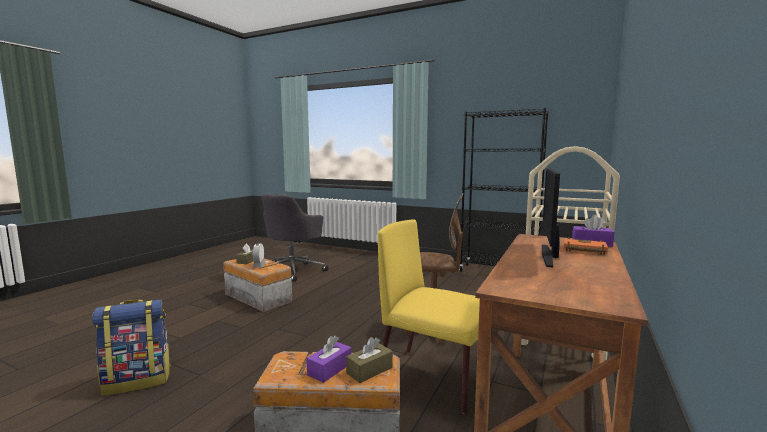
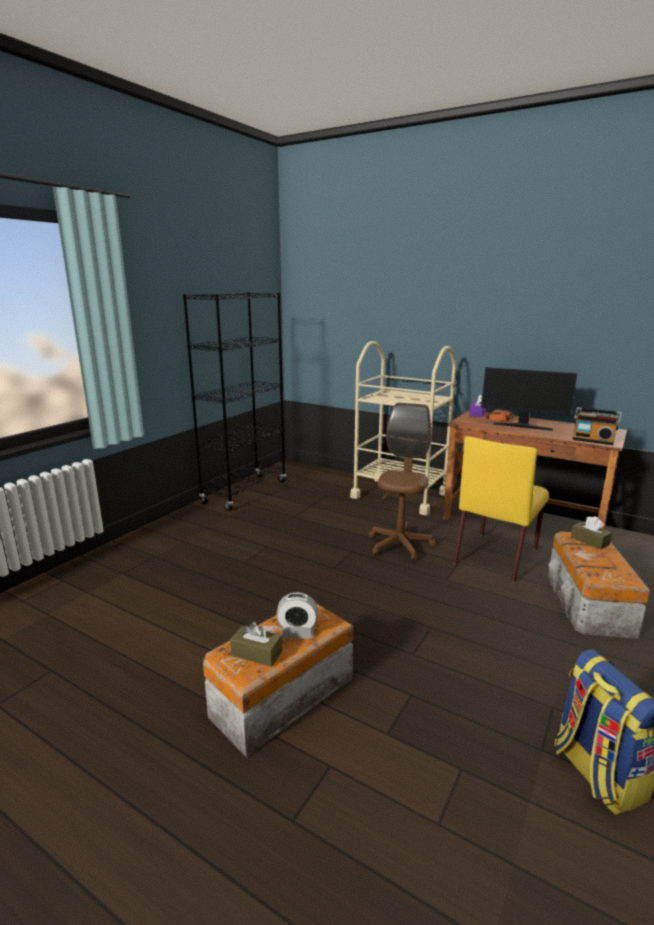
camera: 85 degrees left, 10 degrees up
(293, 271) = (124, 666): grey office chair -> none
(329, 369) = (600, 556): purple tissue box -> none
(506, 280) = (593, 440): none -> radio

